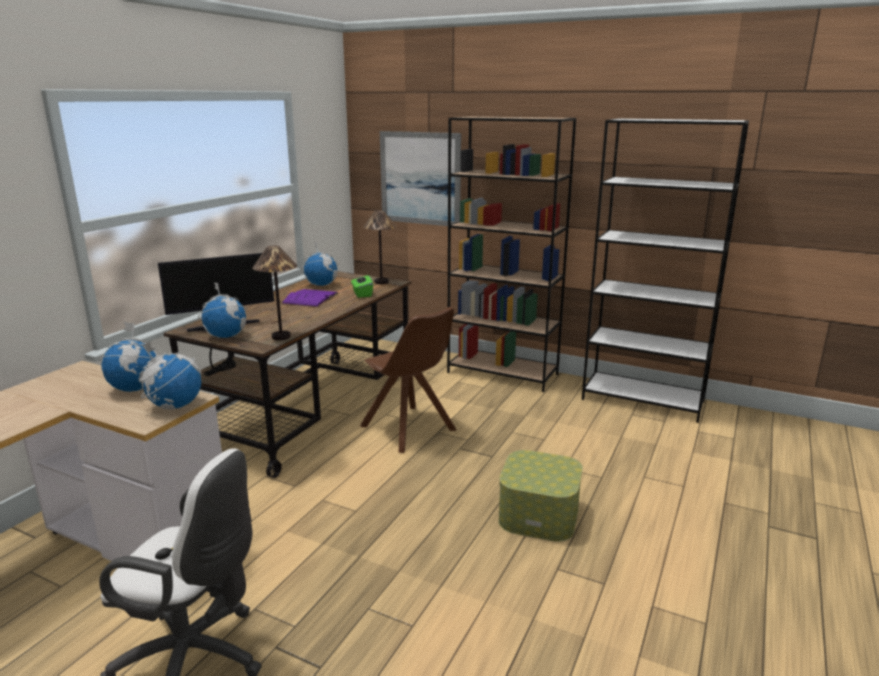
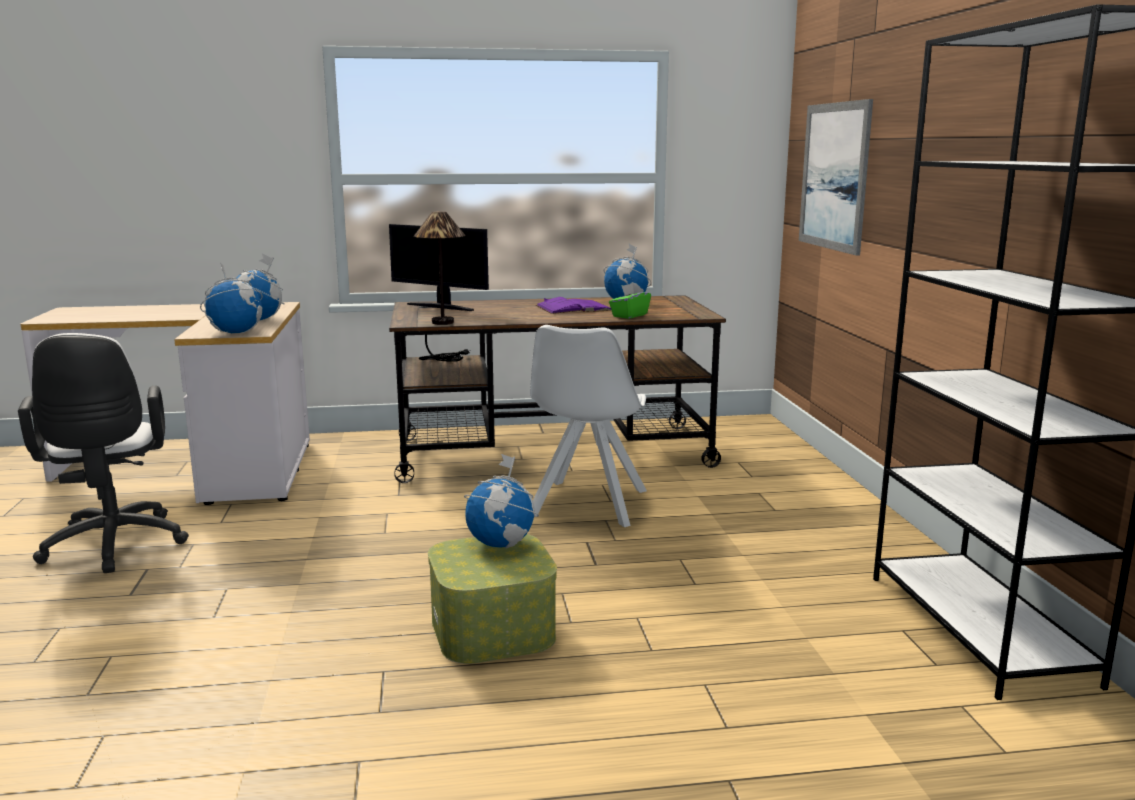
camera: 55 degrees right, 5 degrees down
(226, 336) = (416, 313): globe -> globe (501, 544)
(381, 282) = (690, 312): table lamp -> none
(409, 429) = (587, 505): brown chair -> white chair
(503, 373) = (842, 509): beige bookcase -> none

